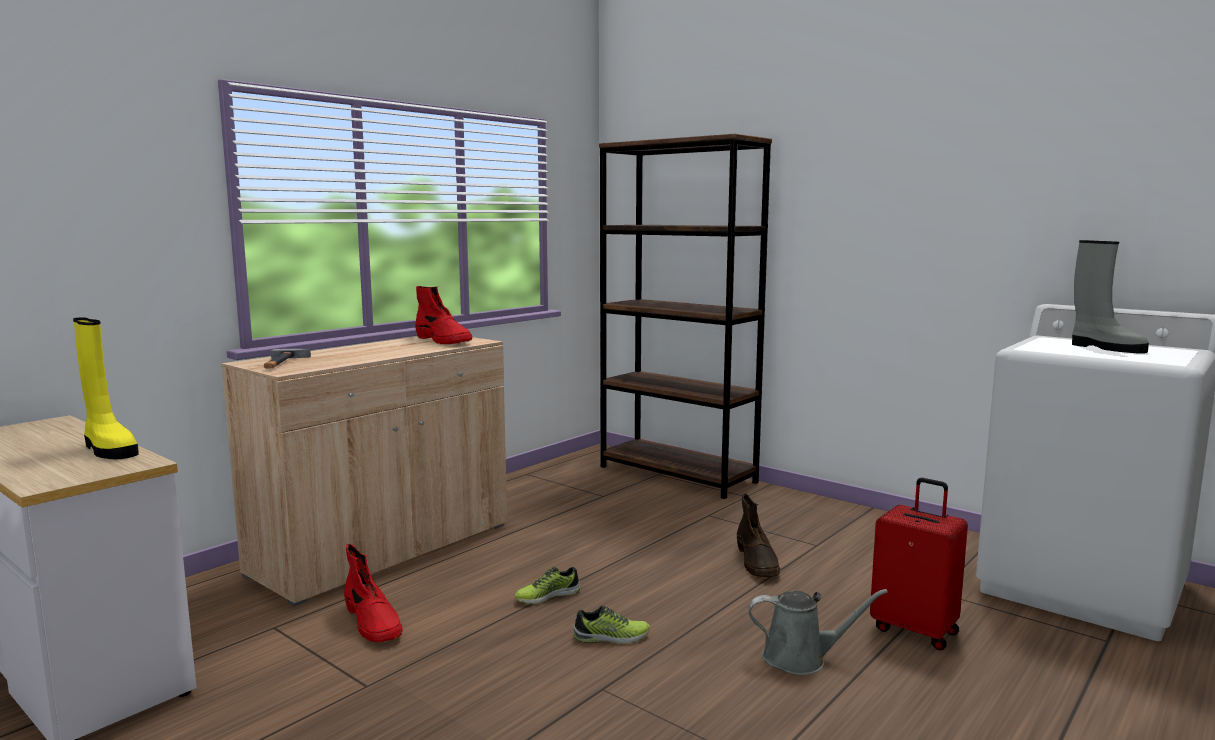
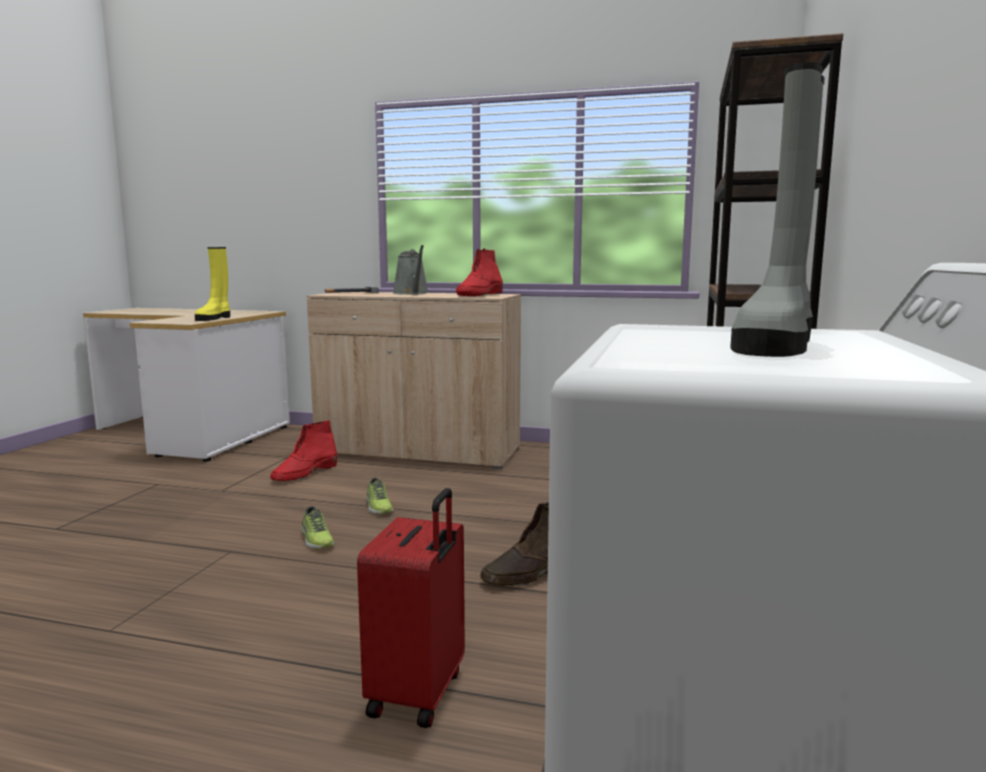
camera: 65 degrees right, 0 degrees up
(547, 596) = (378, 507): shoe -> shoe turned 150 degrees counterclockwise
(800, 658) = (310, 625): grey watering can -> grey watering can (412, 293)

